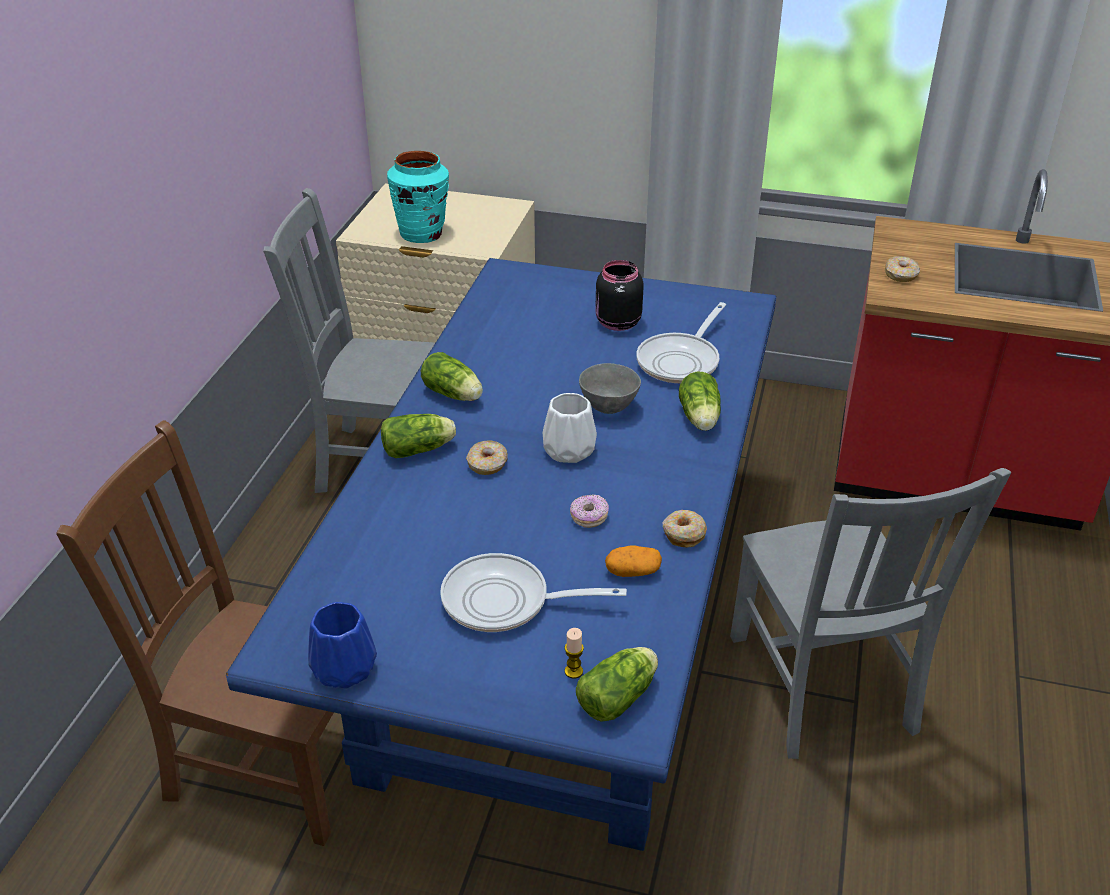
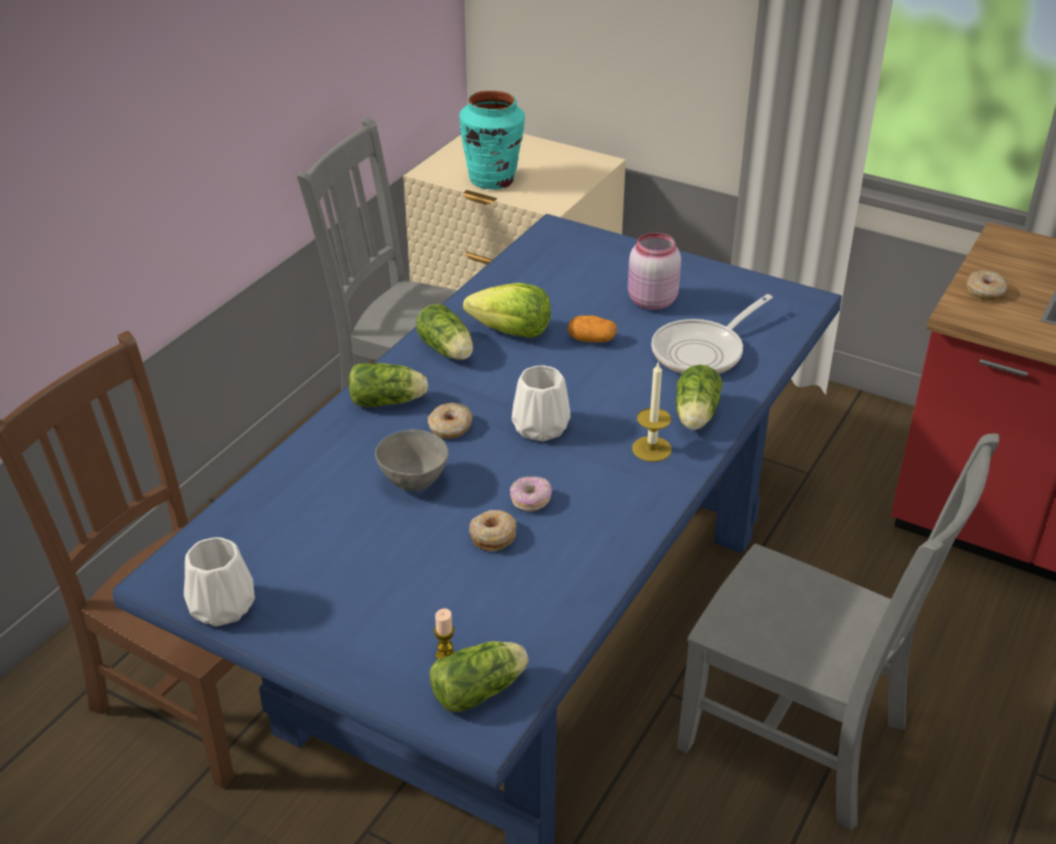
camera: 15 degrees right, 0 degrees up
(343, 670) = (221, 608): blue vase -> white vase
(505, 369) = (511, 332): none -> lettuce
(505, 602) = (407, 571): frying pan -> none
(609, 407) = (603, 389): grey bowl -> grey bowl (414, 483)
(616, 323) = (650, 301): black jar -> pink jar
(632, 572) = (551, 565): potato -> potato (591, 340)
(675, 453) = (651, 449): none -> candle
(683, 534) = (622, 535): donut -> donut (492, 536)
(823, 688) = (800, 739): grey chair -> grey chair turned 60 degrees counterclockwise

